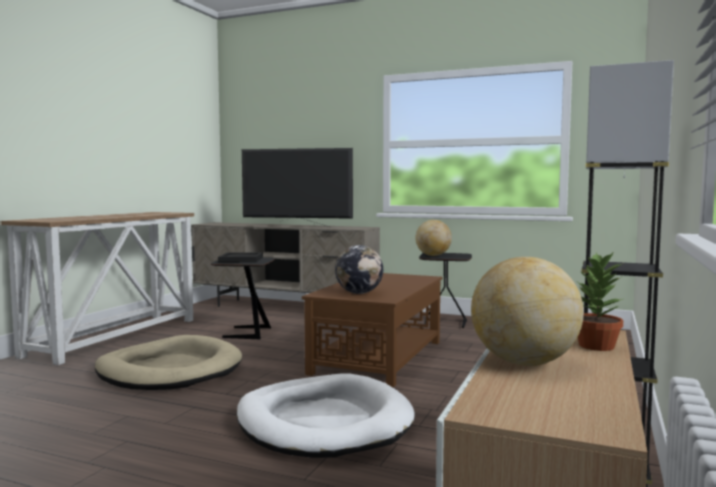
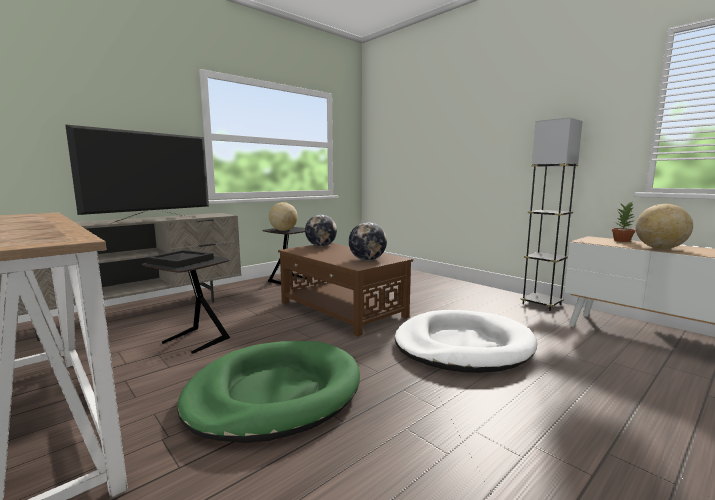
camera: 65 degrees left, 5 degrees up
(169, 370) = (274, 393): beige dog bed -> green dog bed
(411, 277) = (321, 246): none -> globe

